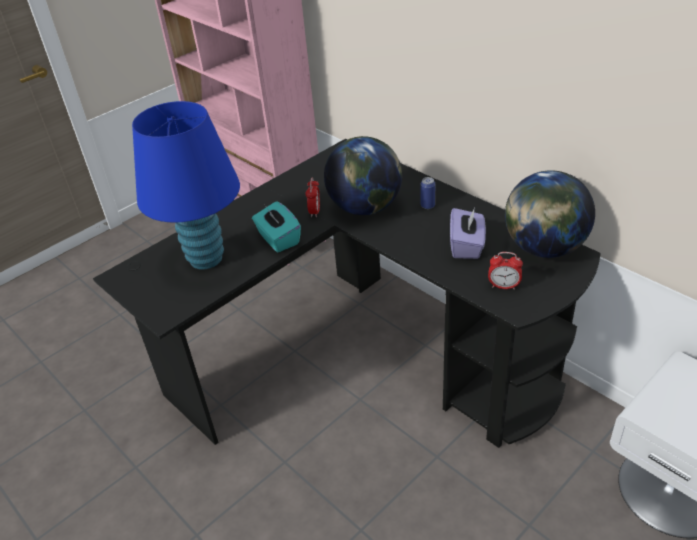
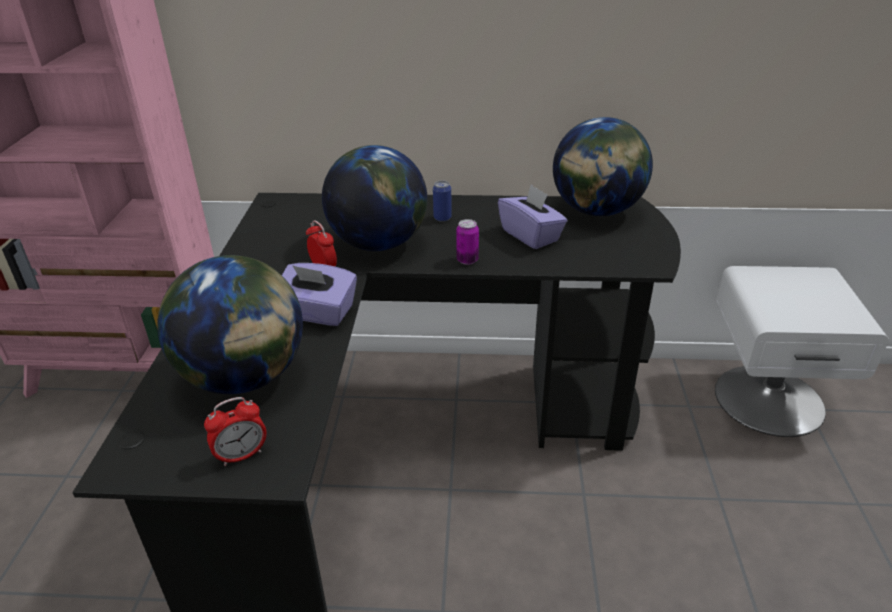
camera: 45 degrees left, 5 degrees down
(206, 259) = (245, 377): blue table lamp -> globe
(278, 239) = (317, 313): turquoise tissue box -> purple tissue box
(400, 245) = (467, 260): none -> can
(503, 286) = (612, 252): alarm clock -> alarm clock (242, 455)

